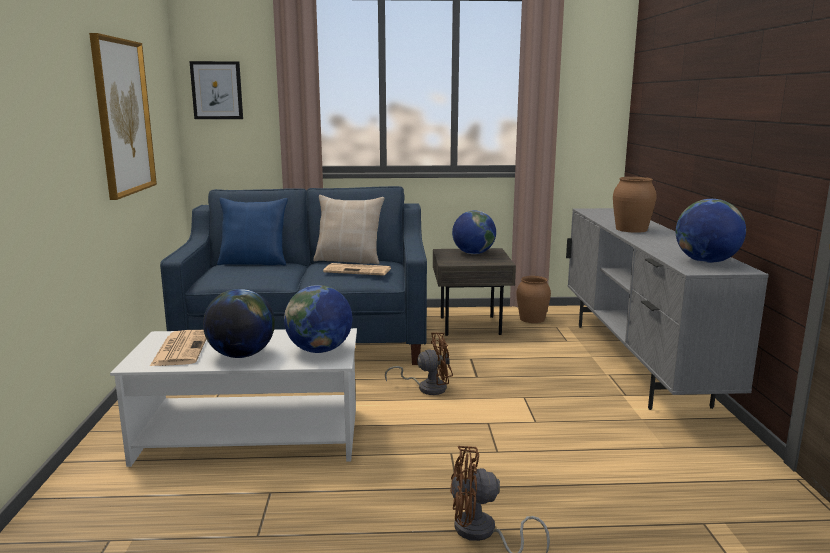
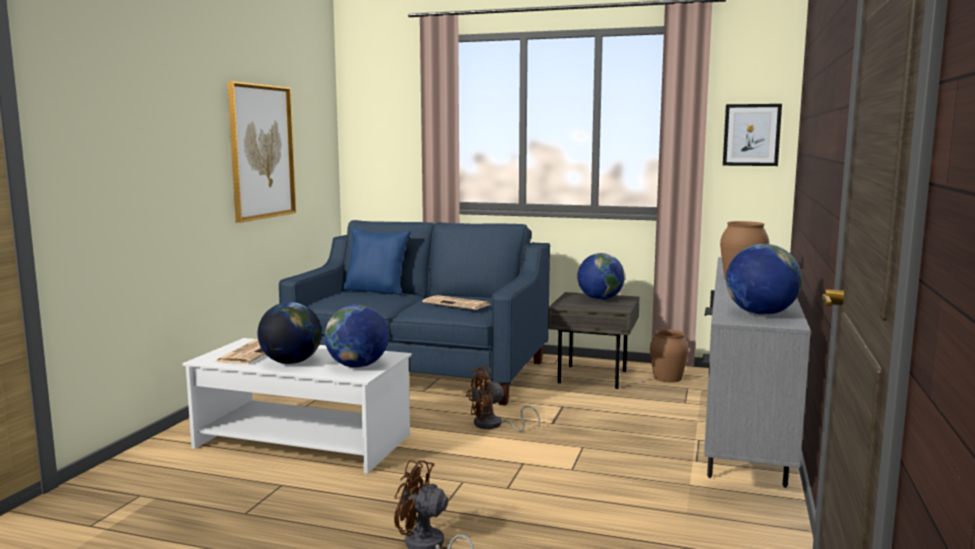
camera: 20 degrees right, 5 degrees down
(217, 90) = (372, 128): picture -> picture (751, 135)
(349, 260) = (462, 295): beige pillow -> none
(427, 387) = (494, 425): brown fan -> brown fan turned 150 degrees clockwise

